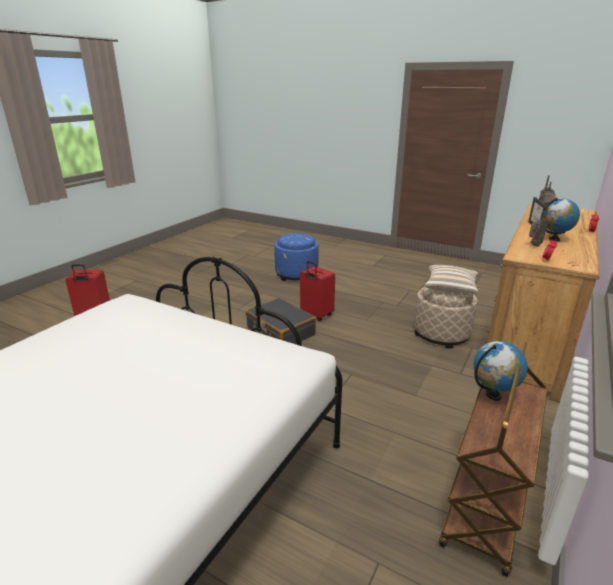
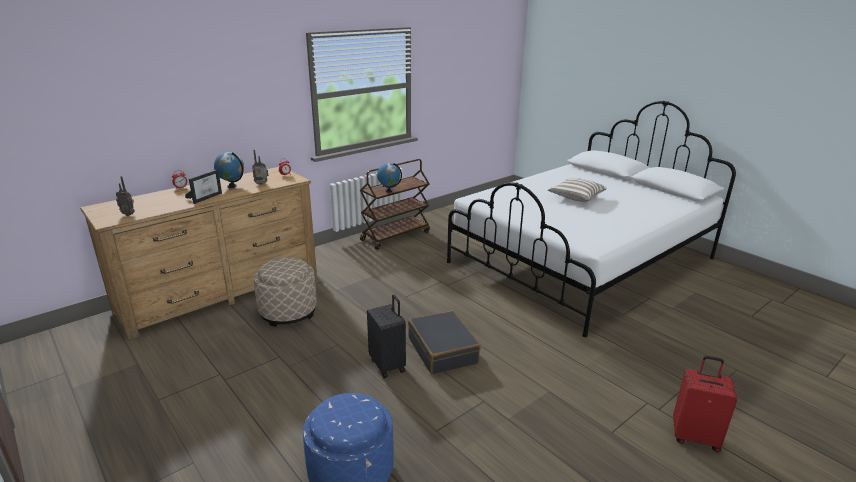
camera: 160 degrees left, 0 degrees up
(316, 315) = (388, 365): red suitcase -> black suitcase
(450, 288) = (280, 266): pillow -> pillow (576, 198)

